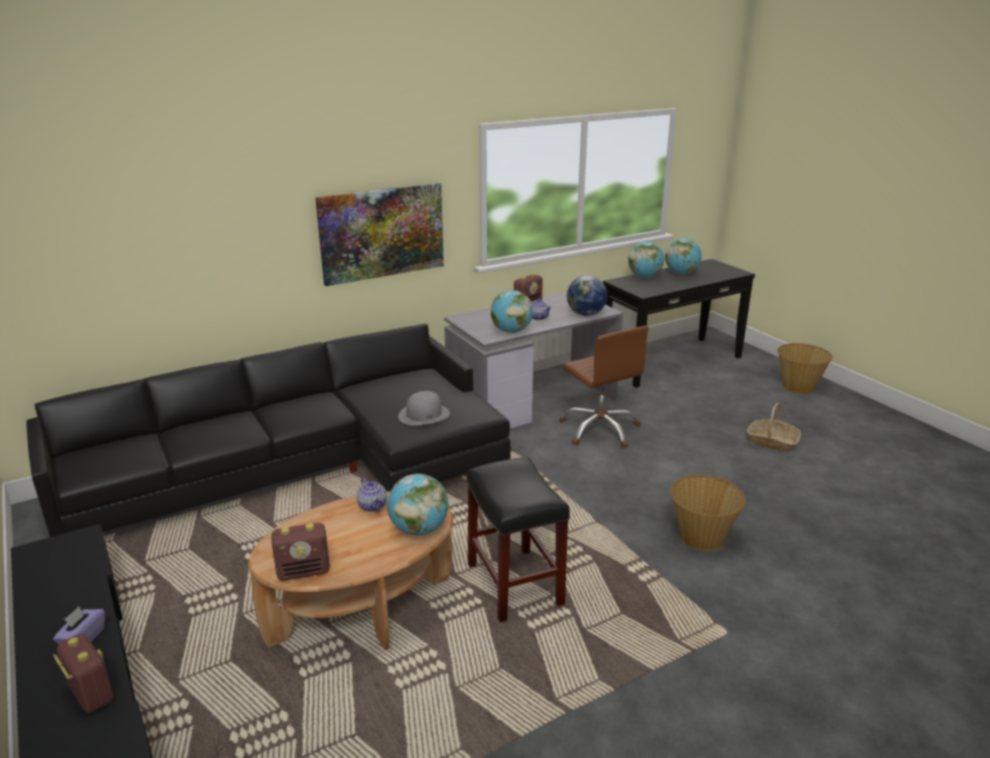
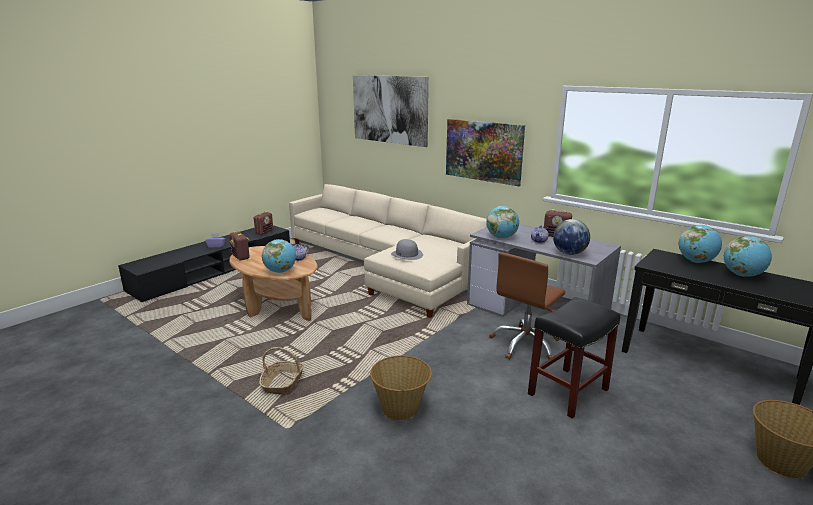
camera: 70 degrees right, 5 degrees down
(91, 693) = (187, 254): radio -> radio (264, 232)
(177, 205) = (389, 109): none -> picture
(303, 469) = (389, 266): black sofa -> beige sofa
(513, 584) = (313, 341): black stool -> black stool (568, 391)
(772, 442) = (604, 443): basket -> basket (283, 383)

